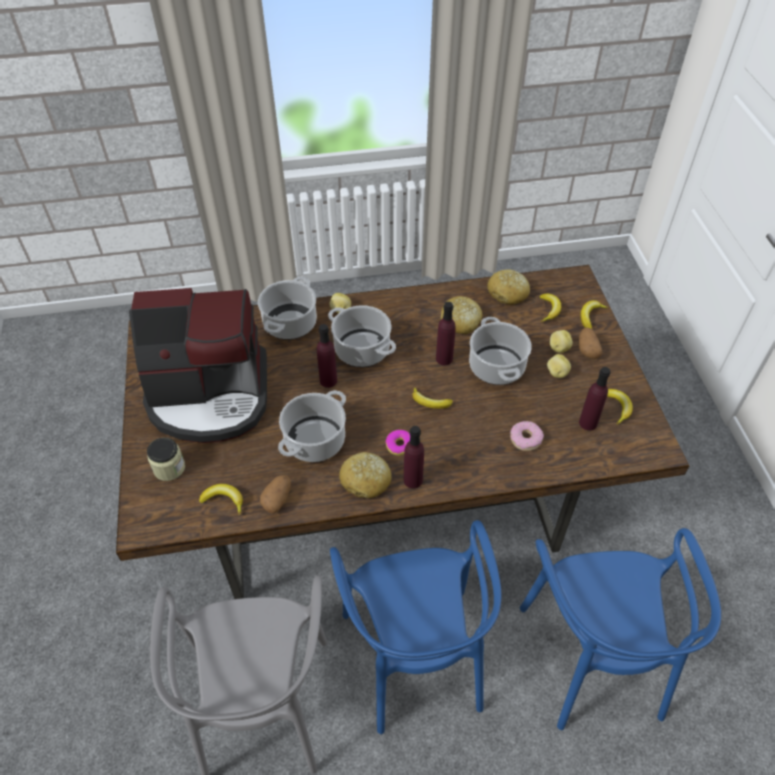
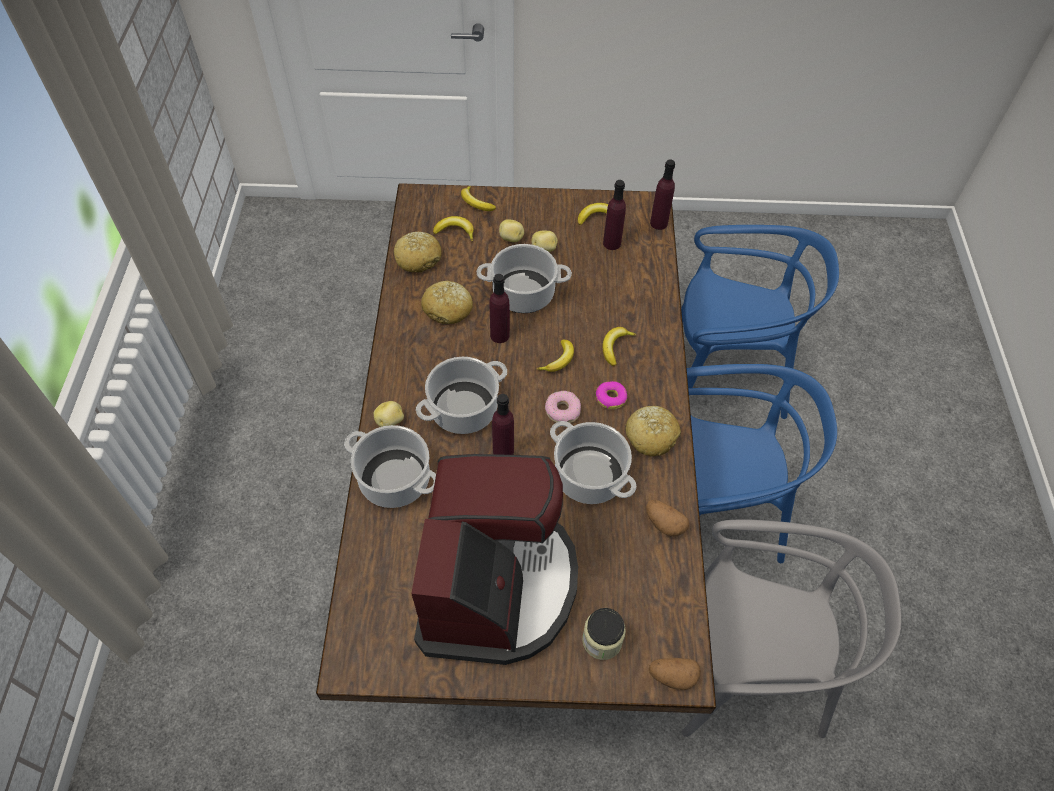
camera: 80 degrees left, 5 degrees up
(224, 500) = (658, 579): banana -> banana (615, 347)
(413, 480) = (656, 394): purple bottle -> purple bottle (658, 223)
(525, 439) = (622, 293): donut -> donut (563, 410)
(587, 349) = (520, 218): potato -> potato (672, 676)

